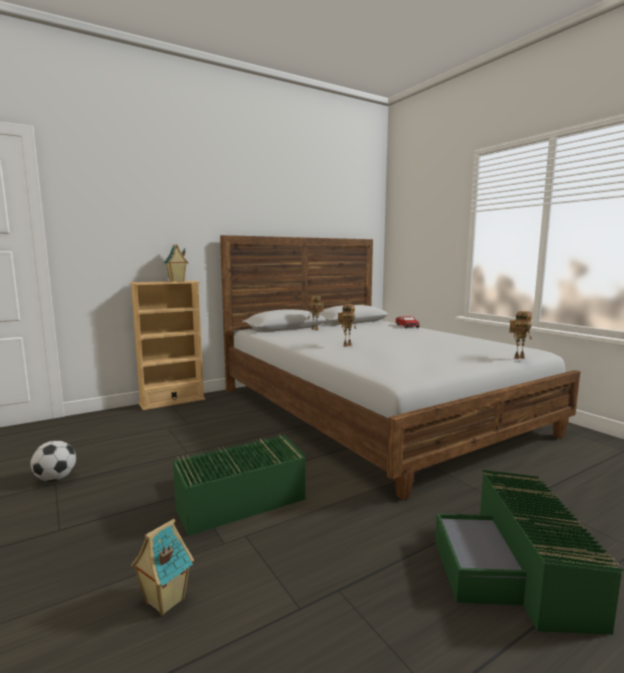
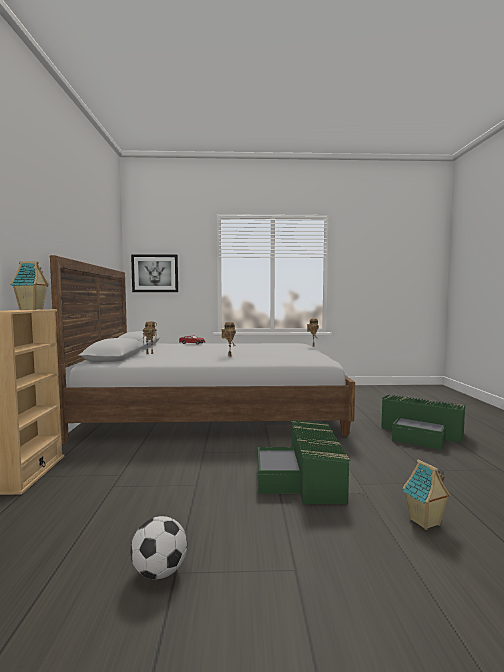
camera: 60 degrees left, 5 degrees down
(408, 238) = (155, 273): none -> picture

